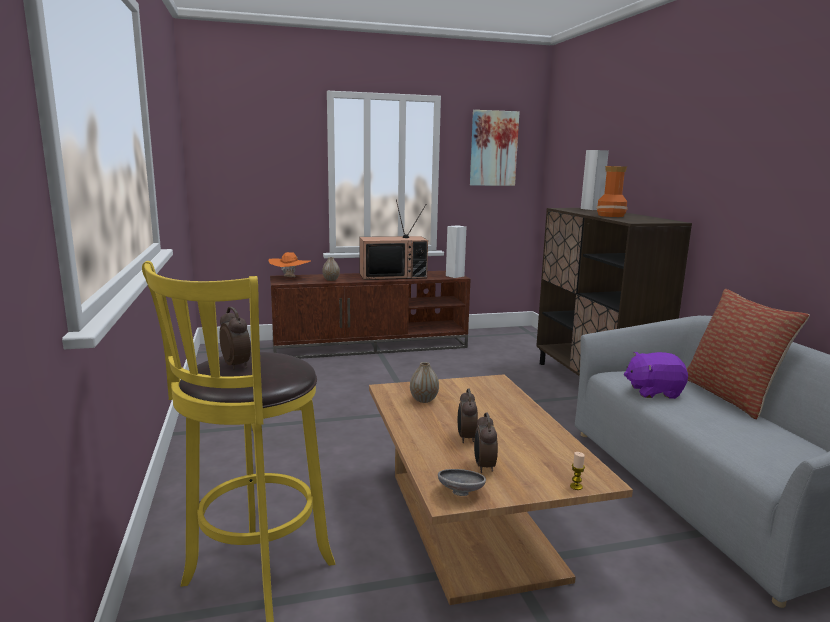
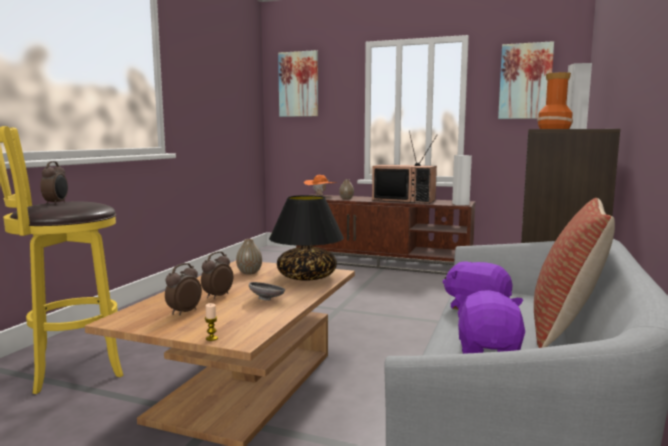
camera: 35 degrees right, 5 degrees down
(238, 136) = (298, 84): none -> picture
(461, 492) = (132, 319): grey bowl -> grey bowl (267, 299)
(486, 392) = (306, 277): none -> black table lamp
(737, 430) = (489, 350): none -> purple plush toy

